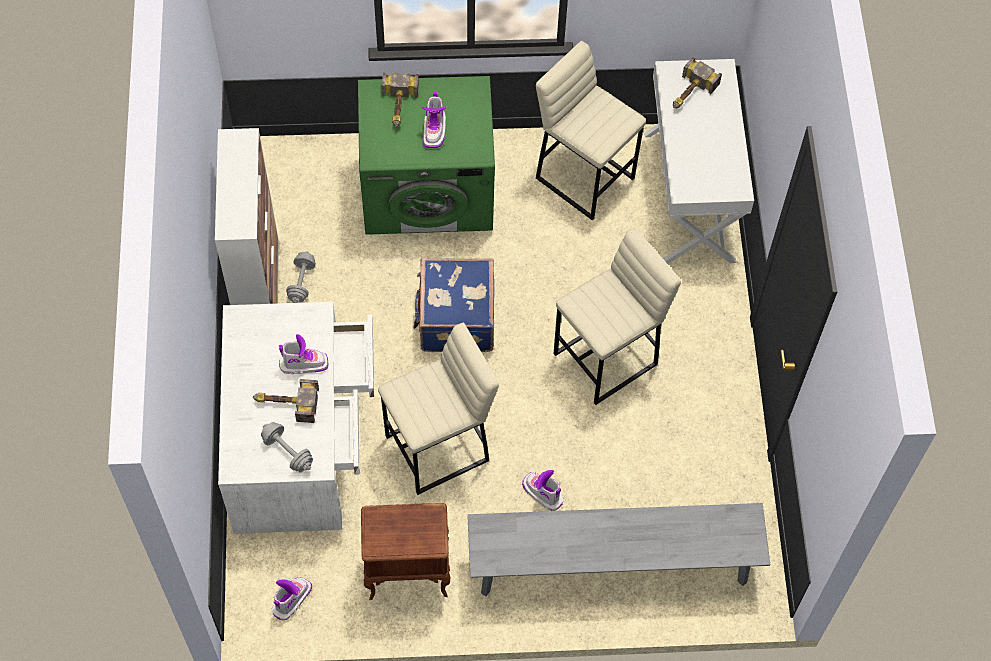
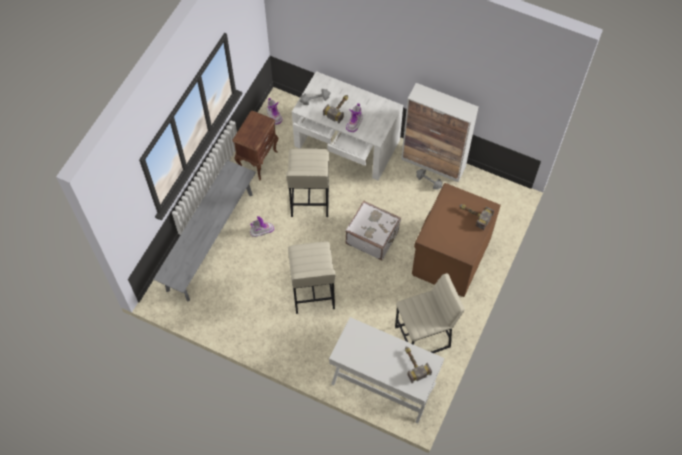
camera: 120 degrees right, 0 degrees up
(429, 196) = (449, 258): green washing machine -> brown washing machine
(434, 130) = (450, 224): boot -> none
(455, 319) = (372, 237): blue suitcase -> white suitcase

